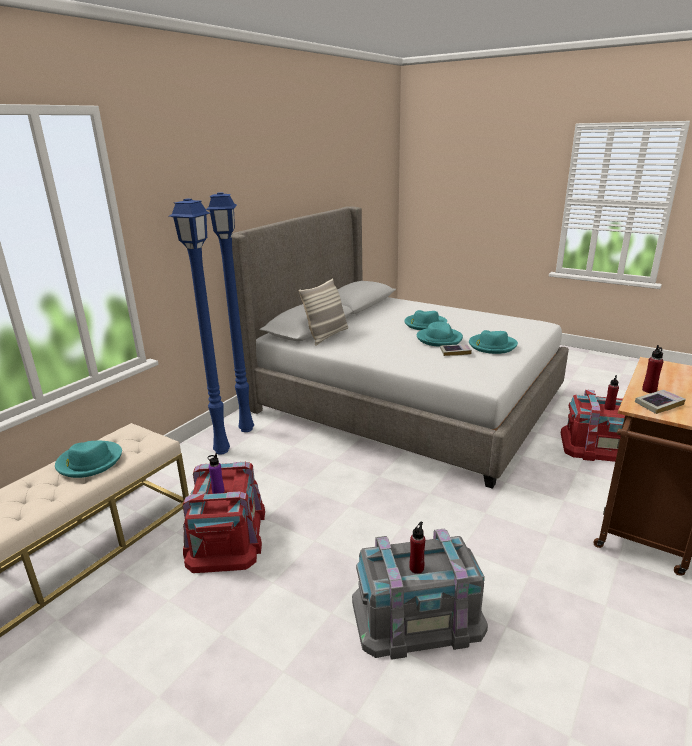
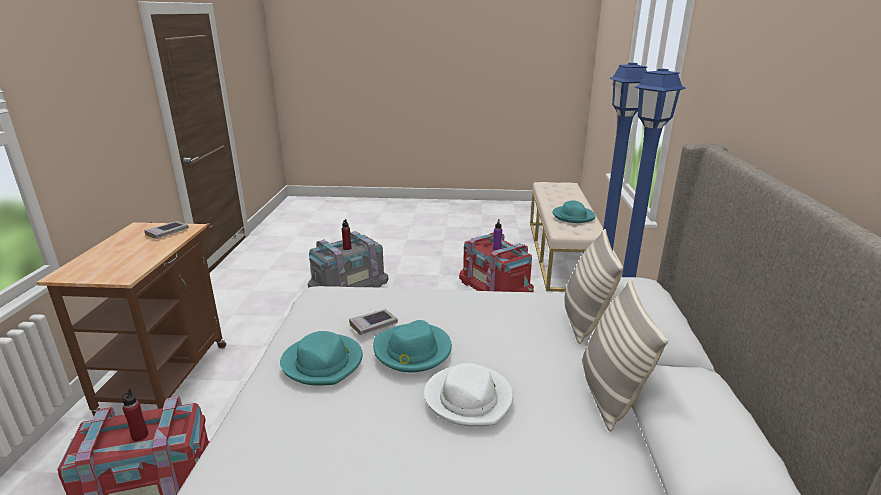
camera: 150 degrees right, 0 degrees up
(362, 317) = (609, 394): none -> pillow
(425, 324) = (469, 398): turquoise hat -> white hat
(649, 390) = (163, 243): red bottle -> none

